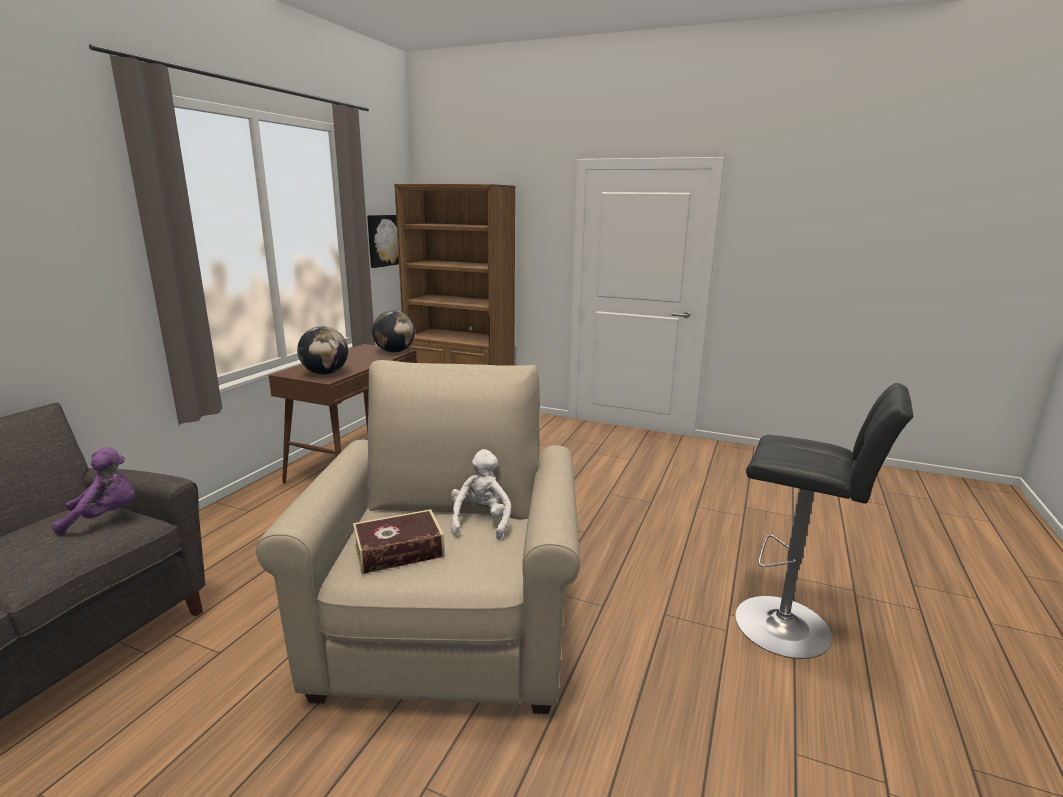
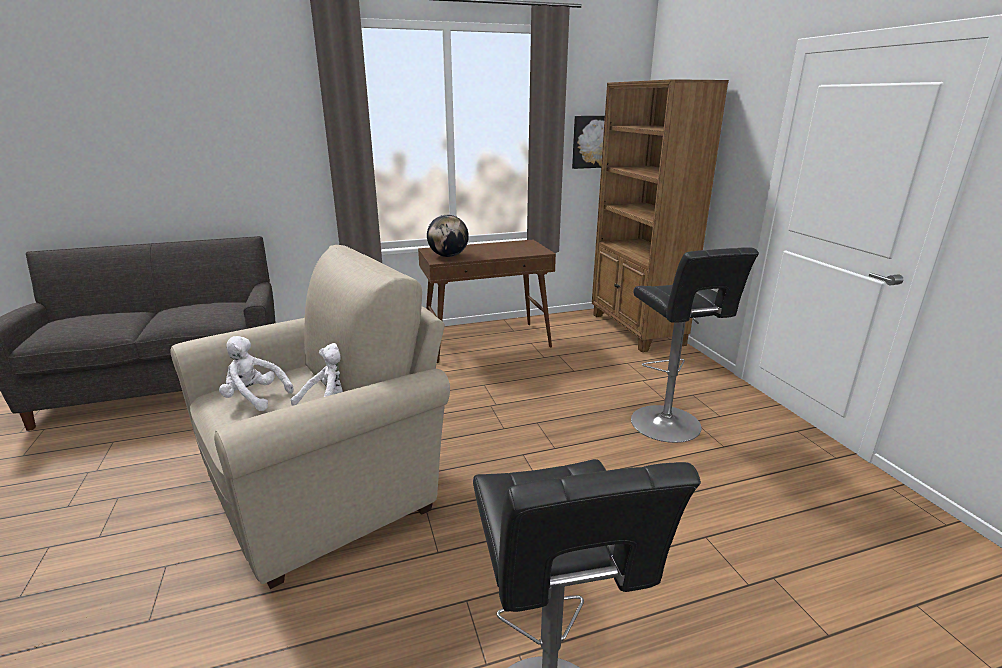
camera: 50 degrees right, 5 degrees up
(105, 517) = (219, 311): purple plush toy -> none
(394, 351) = (536, 251): globe -> none
(399, 551) = (254, 398): book -> white plush toy
(587, 462) = (668, 426): none -> black stool

